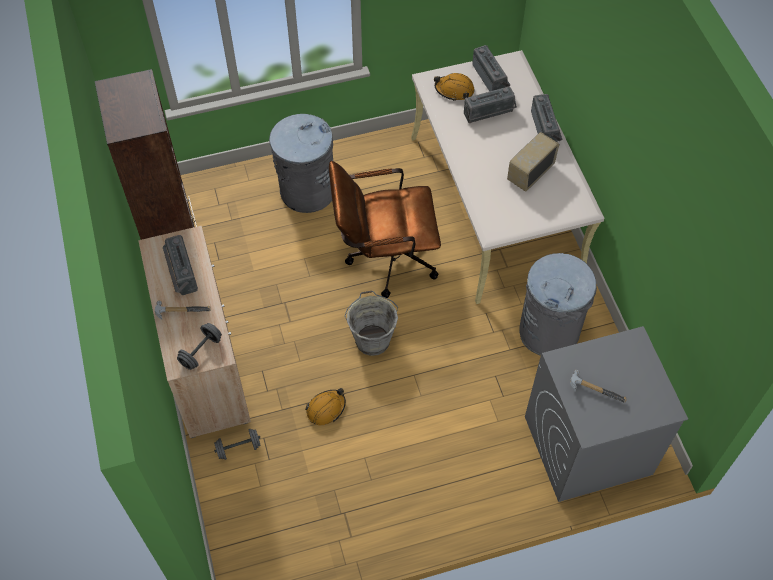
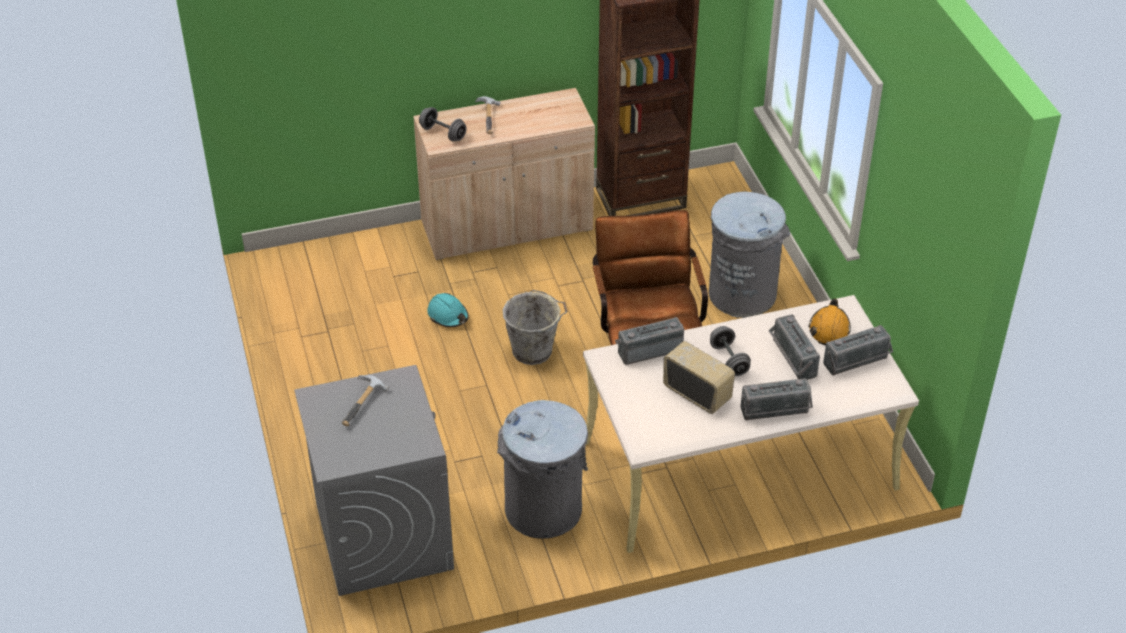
camera: 90 degrees right, 15 degrees down
(180, 273) = (535, 115): radio -> radio (649, 349)
(238, 448) = (408, 254): grey dumbbell -> grey dumbbell (729, 360)
(326, 409) = (448, 315): orange hard hat -> turquoise hard hat

